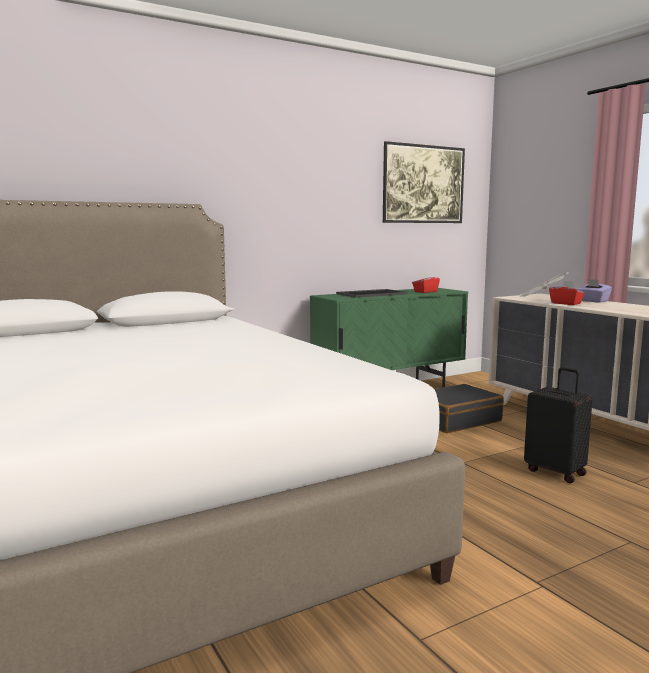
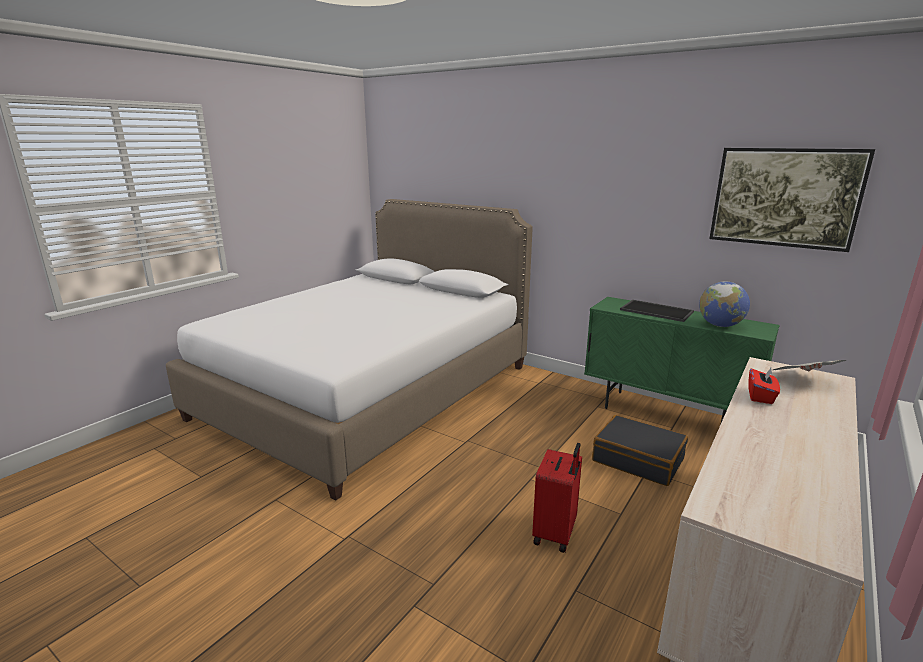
camera: 65 degrees right, 10 degrees up
(425, 292) = (720, 325): red tissue box -> globe
(556, 472) = (556, 534): black suitcase -> red suitcase
(592, 301) = (826, 412): purple tissue box -> none

